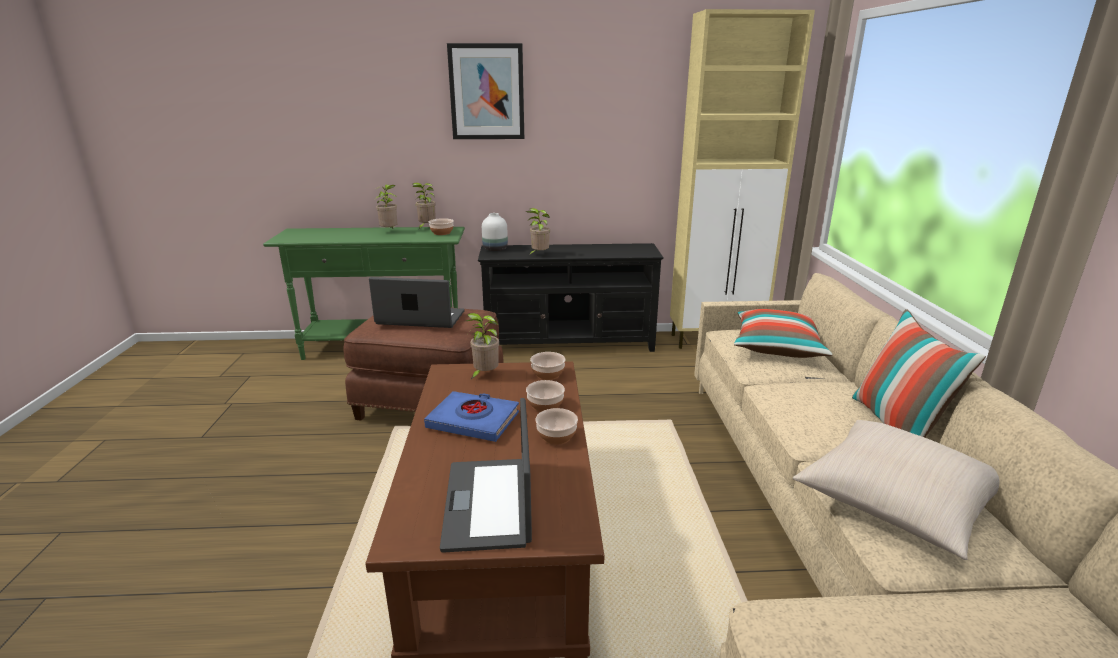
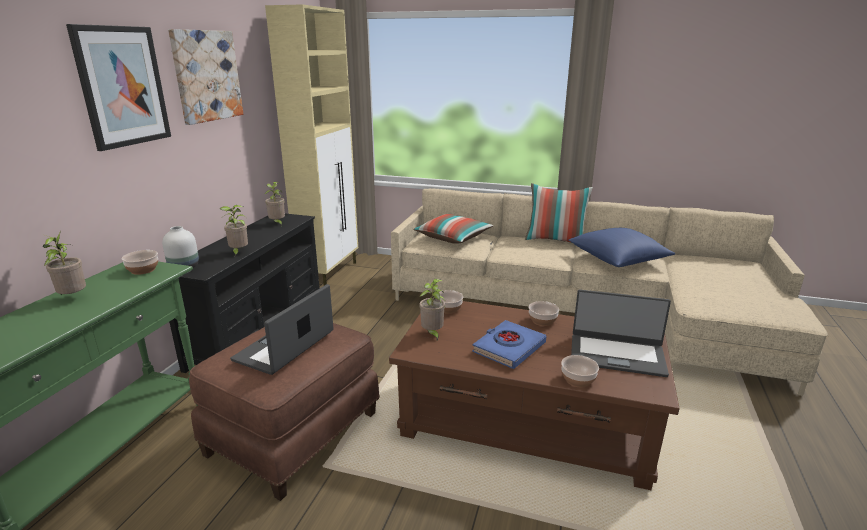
camera: 70 degrees left, 0 degrees up
(426, 228) = (100, 276): potted plant -> potted plant (277, 223)
(545, 406) = (498, 318): bowl -> bowl (578, 380)
(586, 89) = (206, 76): none -> picture
(896, 502) = (618, 259): beige pillow -> blue pillow

